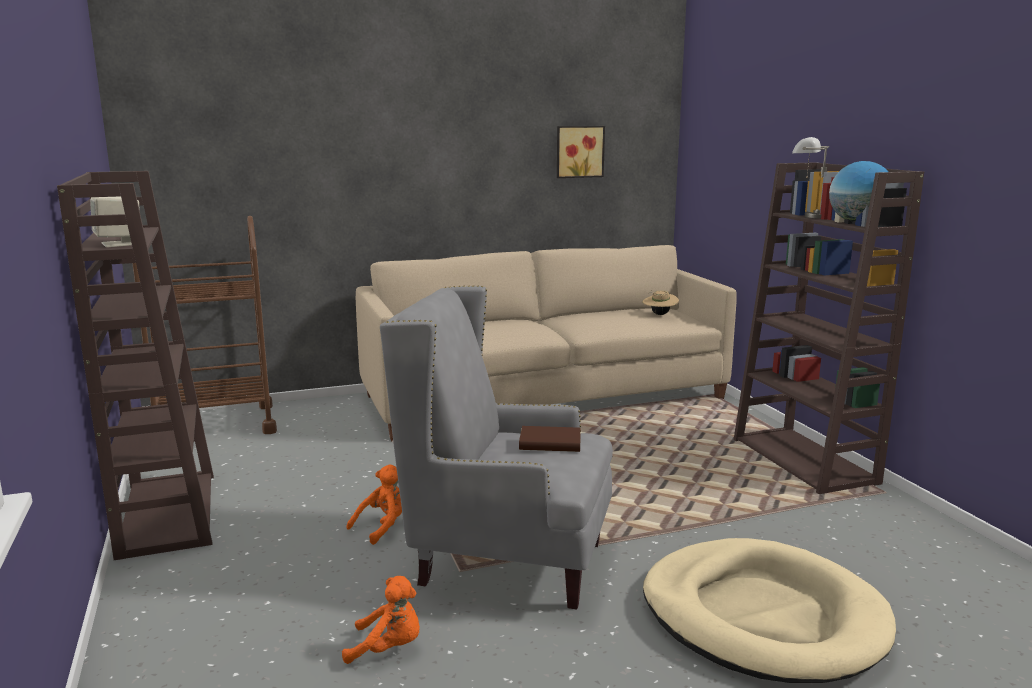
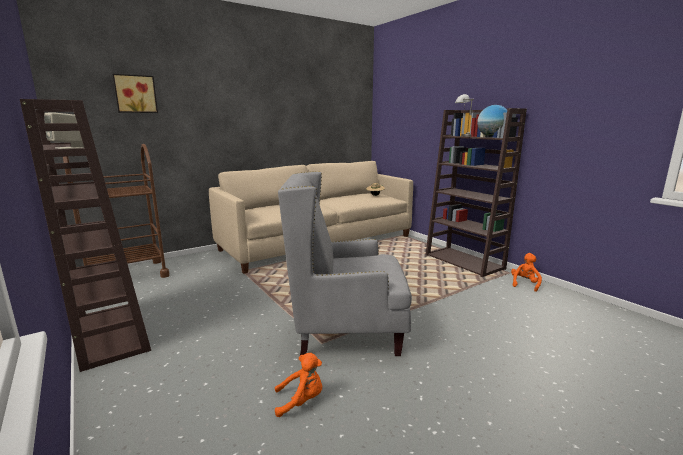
camera: 15 degrees left, 0 degrees up
(382, 527) = (261, 323): orange plush toy -> orange plush toy (524, 284)
(550, 443) = (369, 261): brown book -> none
(579, 151) = (325, 111): picture -> picture (135, 94)
(762, 616) = (498, 344): beige dog bed -> none

